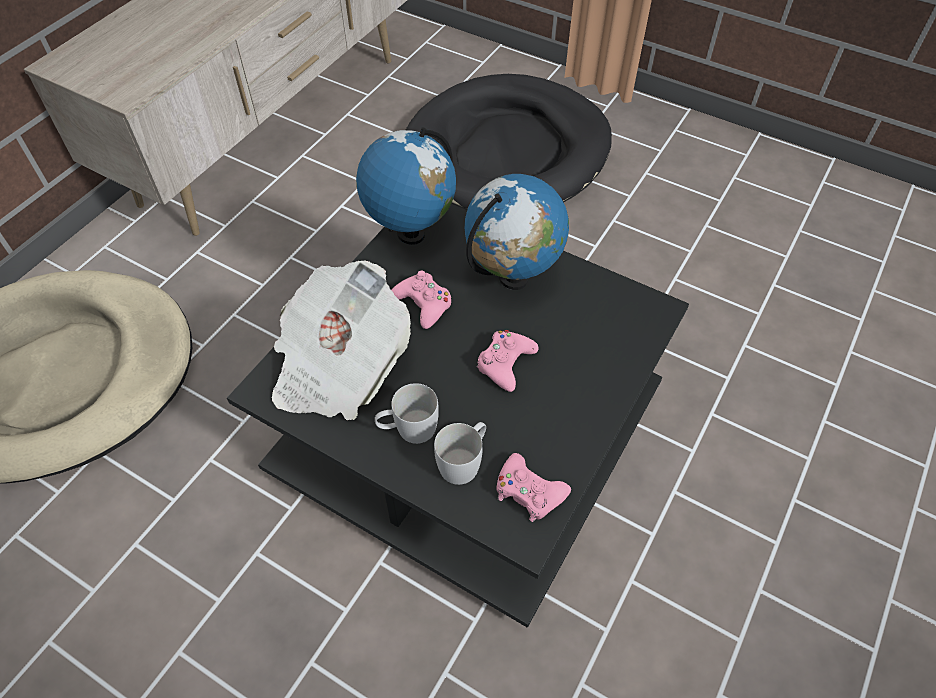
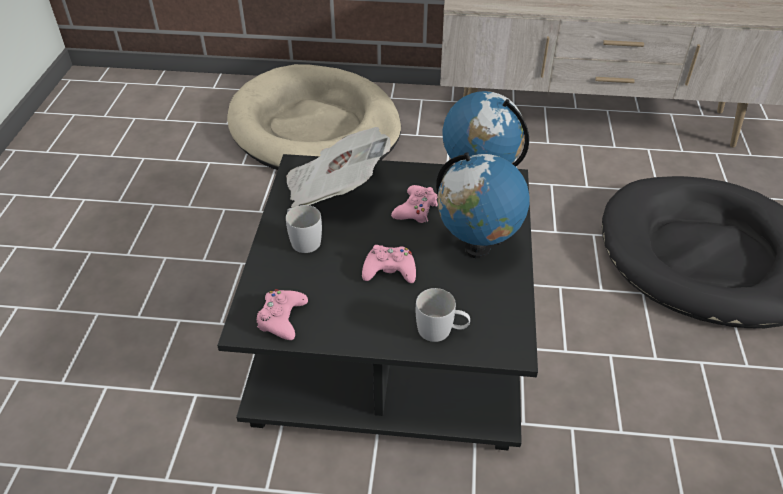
camera: 65 degrees right, 10 degrees down
(464, 461) = (291, 276): white mug -> white mug (441, 331)

